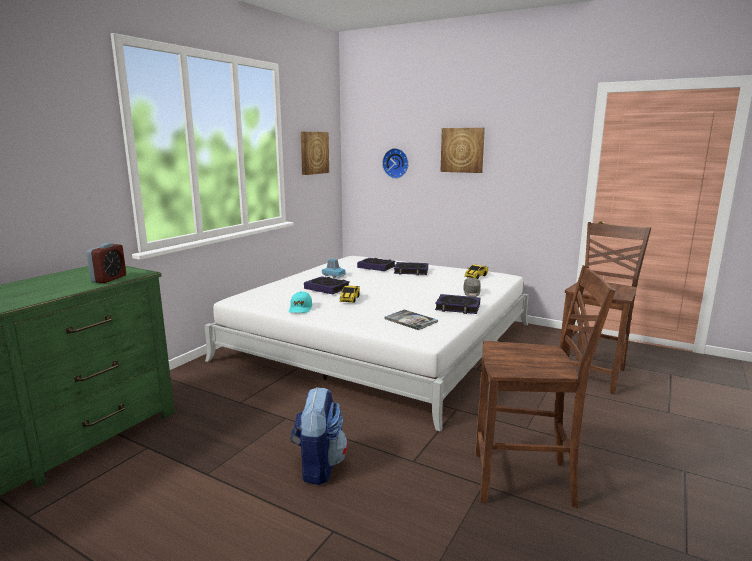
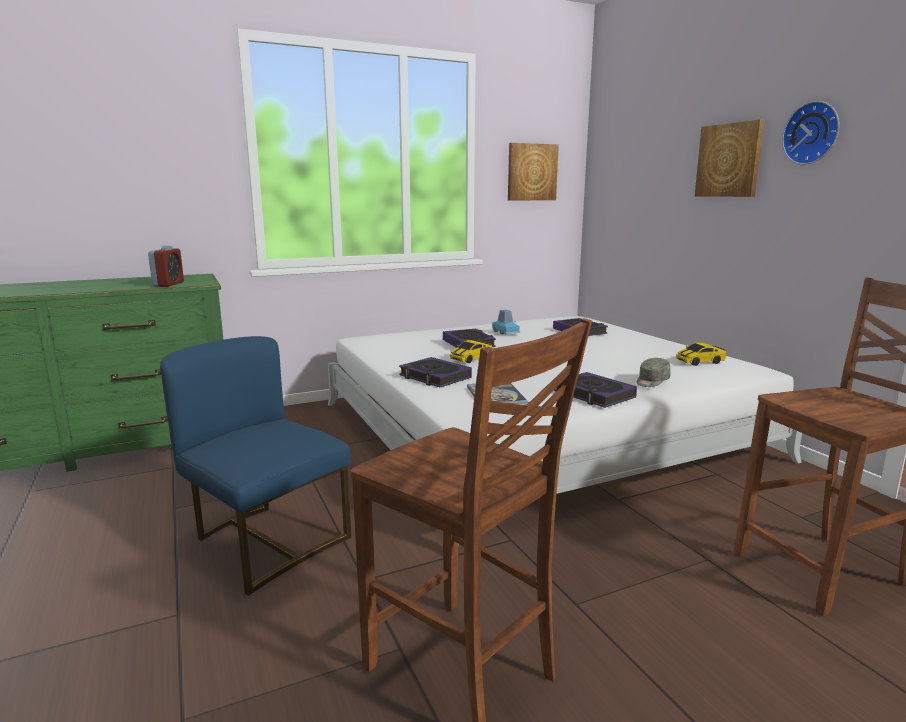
camera: 35 degrees right, 0 degrees up
(109, 279) = (168, 284): alarm clock -> alarm clock turned 45 degrees counterclockwise
(300, 308) = (401, 358): turquoise cap -> none
(318, 466) = (266, 542): backpack -> blue chair
(396, 163) = (643, 186): wall clock -> wall clock (812, 133)
(411, 271) = (614, 342): book -> book (435, 377)

